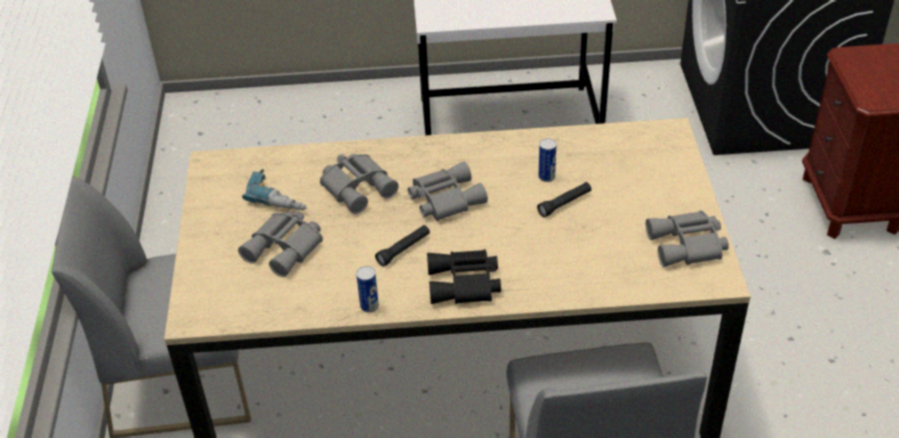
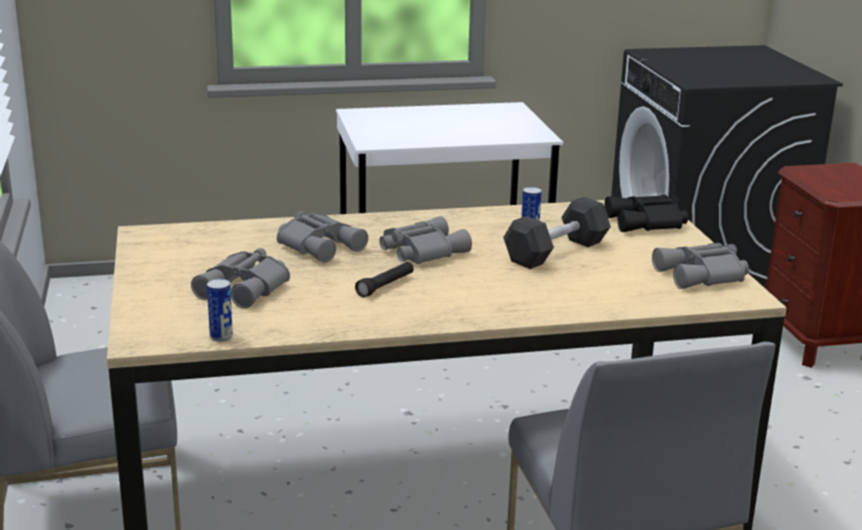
camera: 10 degrees left, 20 degrees down
(280, 197) = (231, 254): power drill -> none
(369, 306) = (357, 326): can -> can (221, 337)
(465, 284) = (464, 307): black binoculars -> black binoculars (647, 223)
(564, 204) = (556, 251): black flashlight -> black dumbbell

